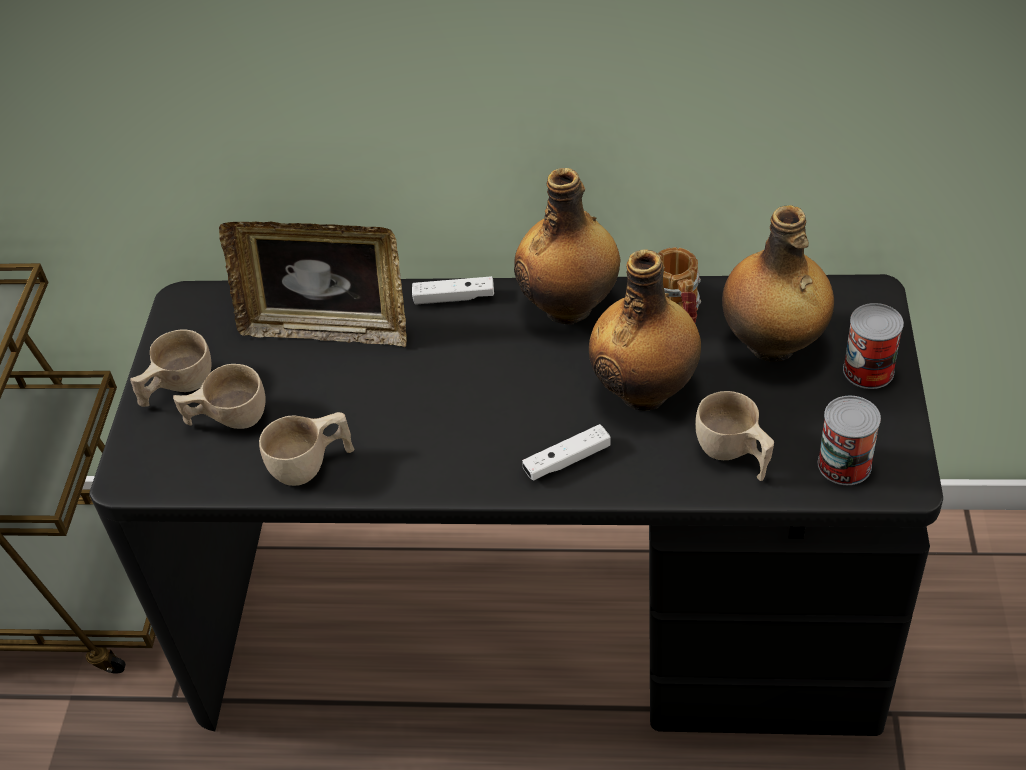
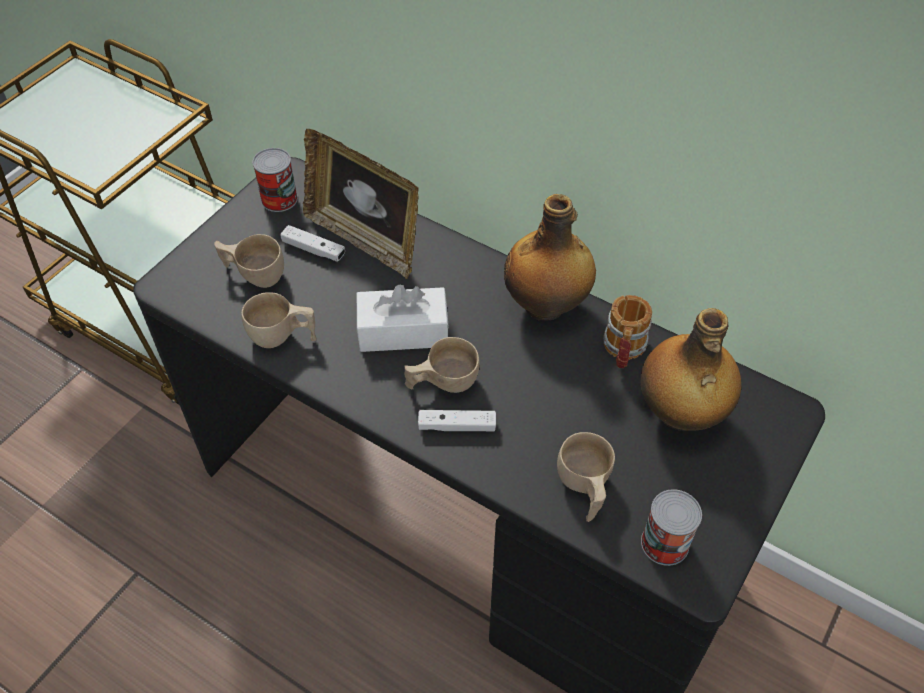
camera: 25 degrees right, 5 degrees up
(177, 388) = (239, 235): beige cup -> beige cup (442, 383)
(440, 399) = (403, 331): none -> white tissue box
(454, 297) = (468, 257): white game controller -> white game controller (313, 250)
(646, 390) = (554, 401): bottle -> none
(868, 370) = (742, 474): can -> can (279, 199)

